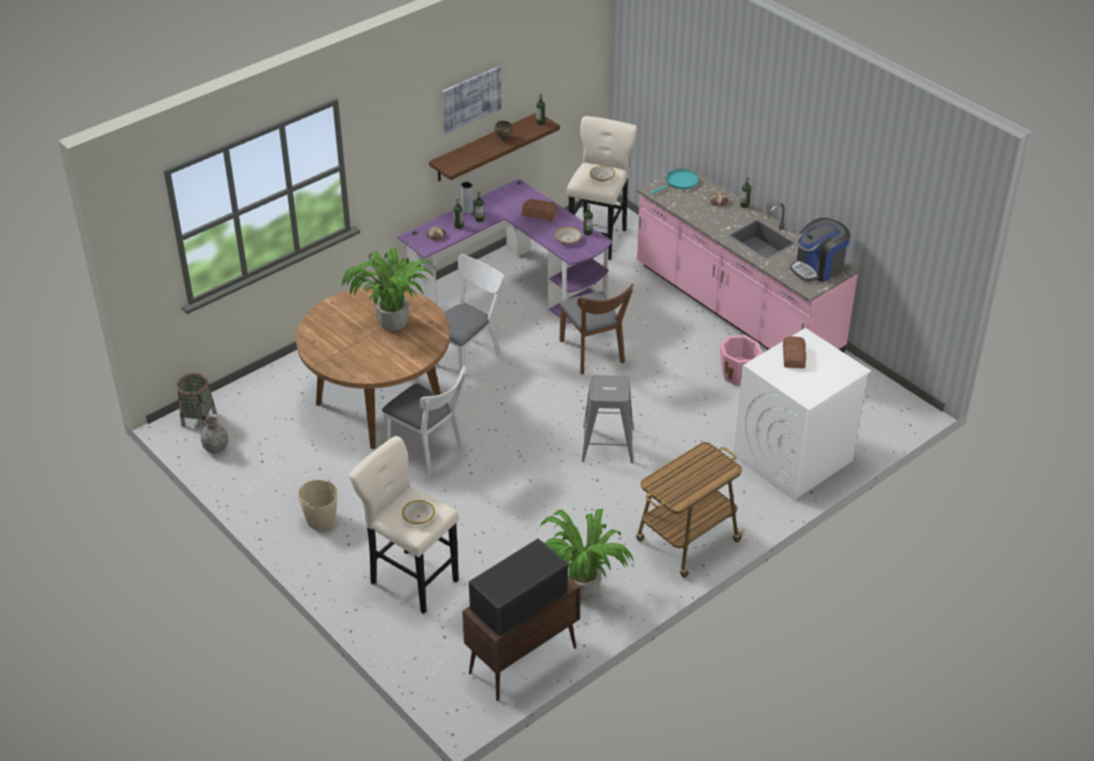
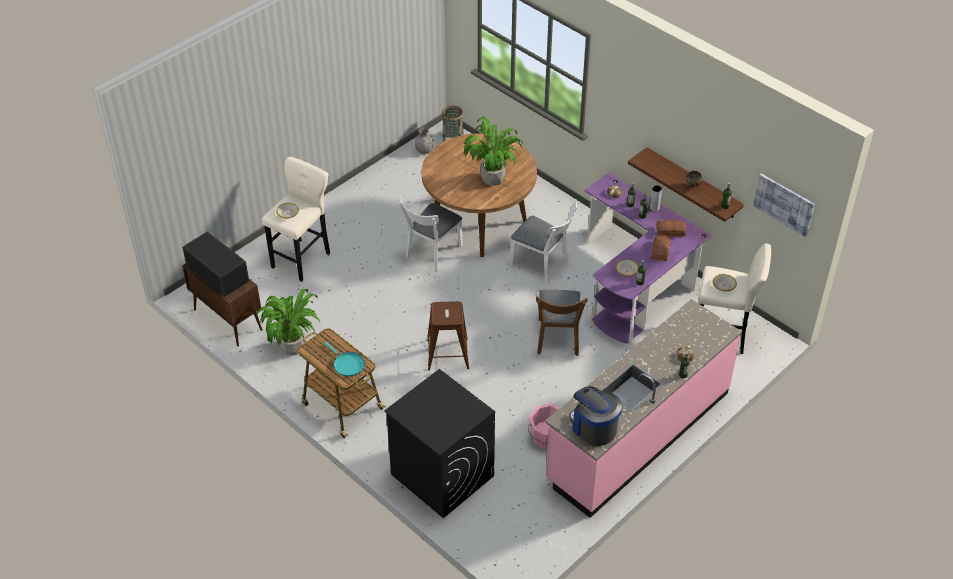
camera: 85 degrees right, 5 degrees up
(321, 519) = (358, 209): beige bucket -> none
(471, 99) = (688, 135): picture -> picture (784, 204)
(593, 355) = (557, 340): brown chair -> brown chair turned 60 degrees counterclockwise
(608, 444) = (448, 354): grey stool -> brown stool
(680, 182) = (709, 328): turquoise frying pan -> turquoise frying pan (347, 364)
(792, 458) = (441, 475): white washing machine -> black washing machine
(794, 356) = (453, 402): bread -> bread (670, 231)

